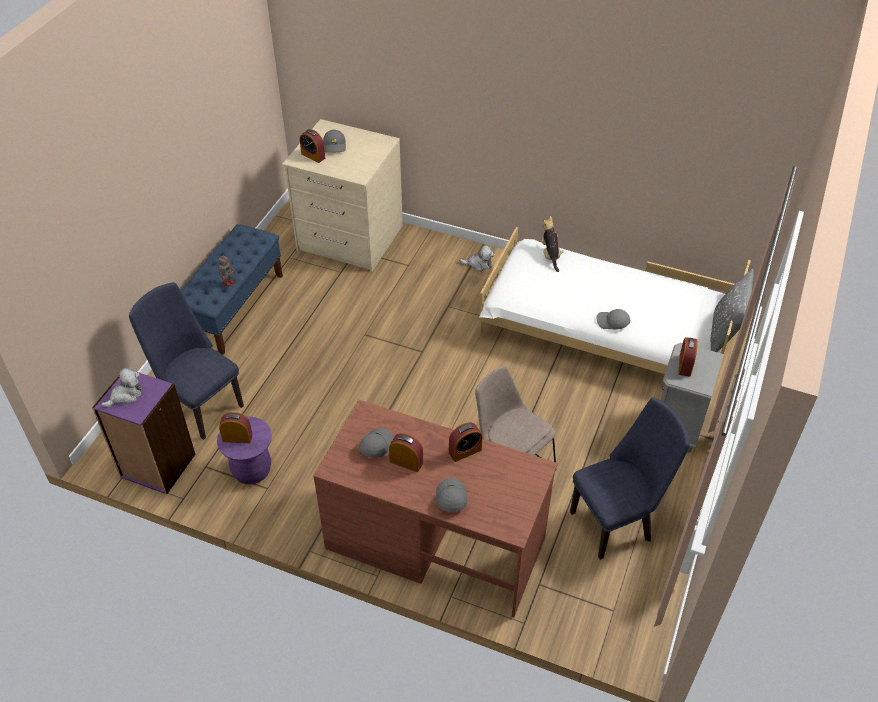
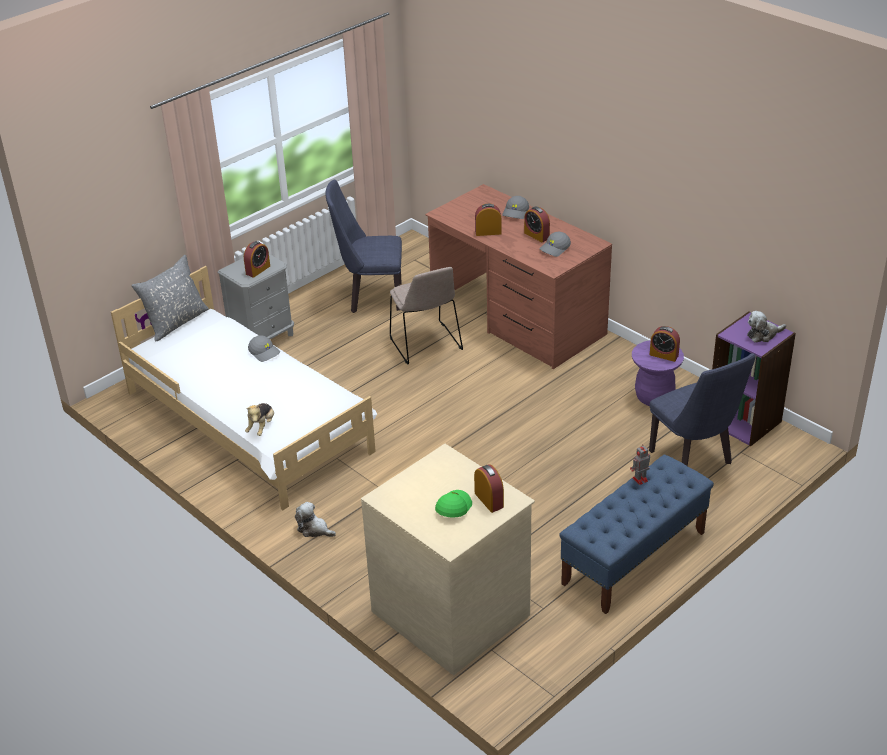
camera: 155 degrees left, 10 degrees down
(335, 146) = (453, 508): grey cap -> green cap

